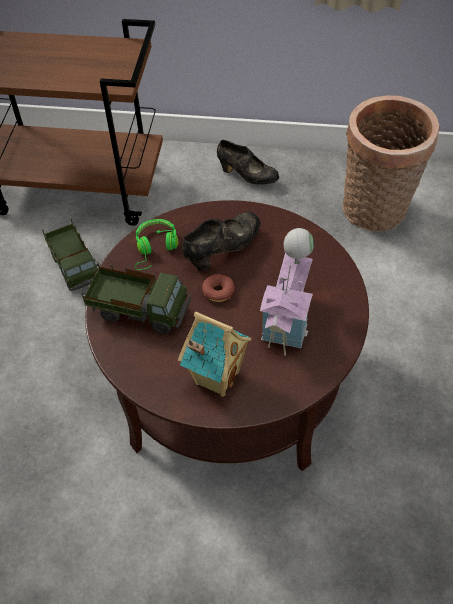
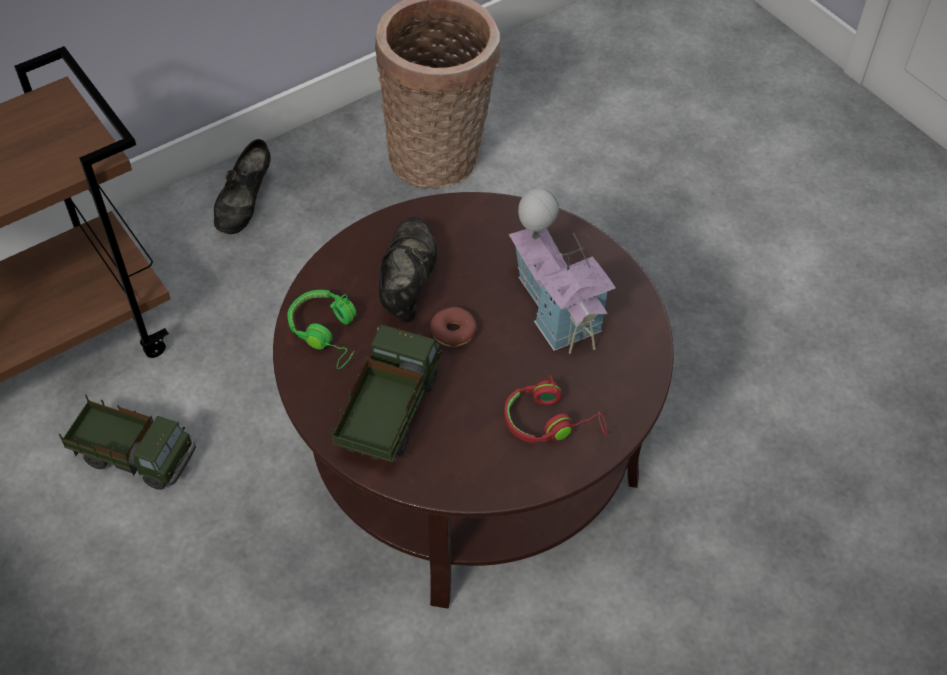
camera: 45 degrees left, 0 degrees up
(139, 310) = (389, 413): toy truck -> toy truck turned 45 degrees counterclockwise
(216, 377) = (551, 421): toy house -> red headphones
(247, 176) = (245, 205): black shoe -> black shoe turned 120 degrees clockwise

